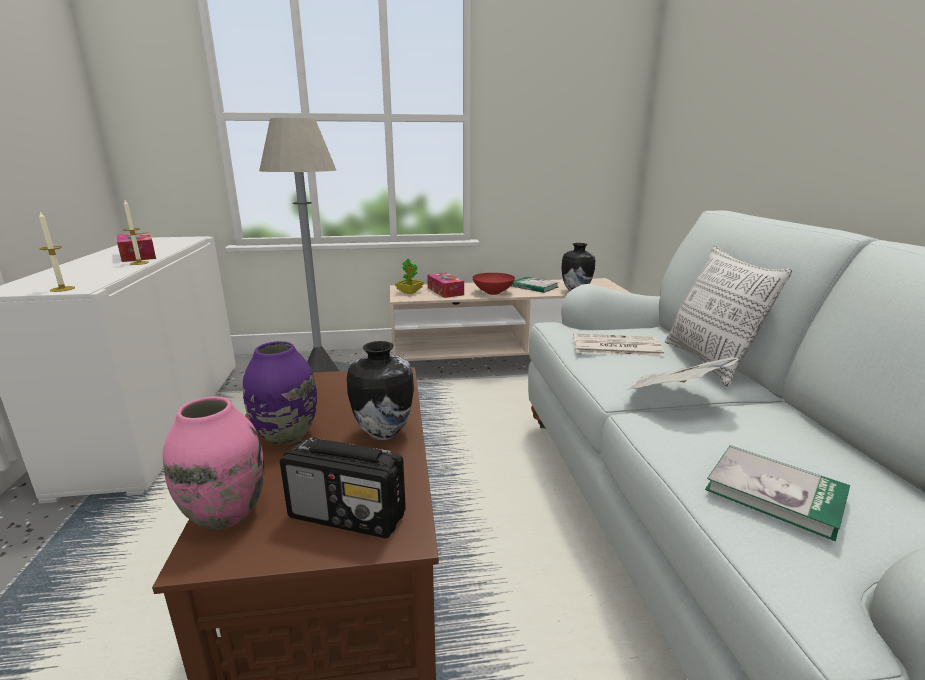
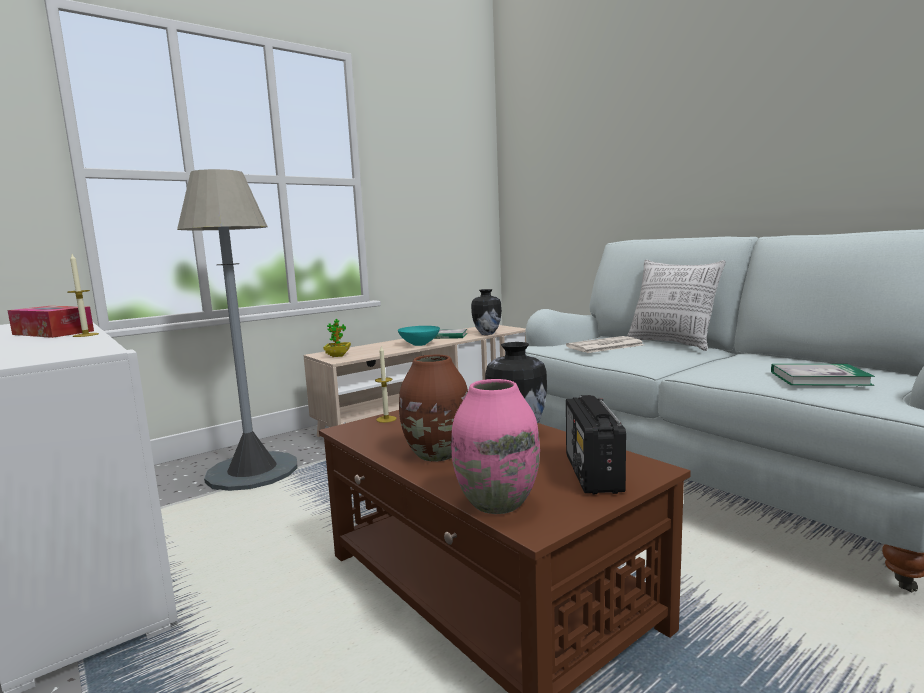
camera: 30 degrees left, 10 degrees down
(62, 289) = (70, 355): candle -> candle (386, 419)
(286, 435) = (437, 454): purple vase -> brown vase
(348, 516) = (593, 473): radio -> radio turned 105 degrees clockwise
(445, 291) = (372, 350): tissue box -> none
(493, 293) = (420, 344): red bowl -> turquoise bowl
(674, 397) = (689, 360): newspaper -> none

